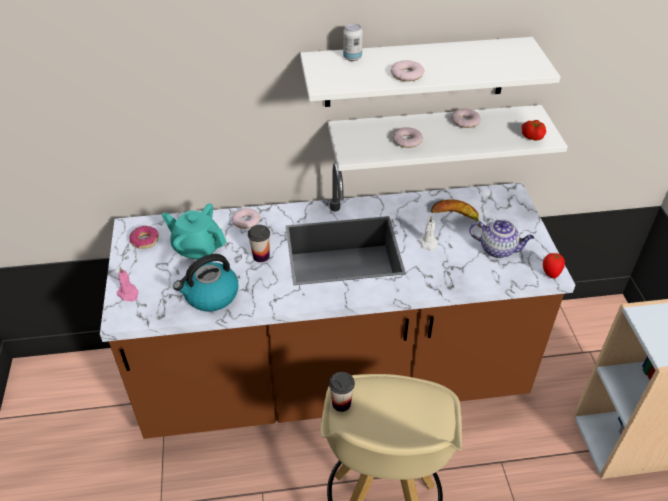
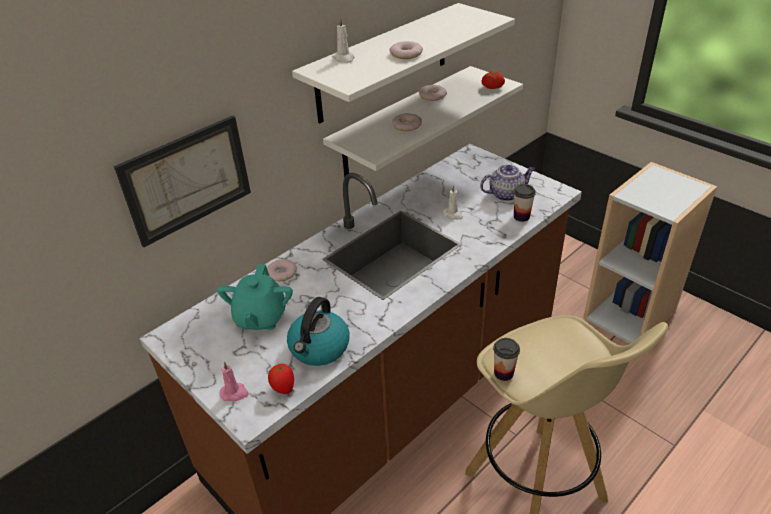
camera: 35 degrees left, 5 degrees down
(144, 241) = (197, 340): donut -> none
(178, 112) = (187, 179): none -> picture
(198, 248) = (260, 318): turquoise teapot -> turquoise teapot turned 75 degrees counterclockwise
(261, 256) = (328, 293): cup -> cup (521, 217)
(352, 57) = (344, 58): can -> white candle
(456, 217) = (452, 187): banana -> none
(550, 273) = (558, 192): tomato -> tomato (283, 388)

